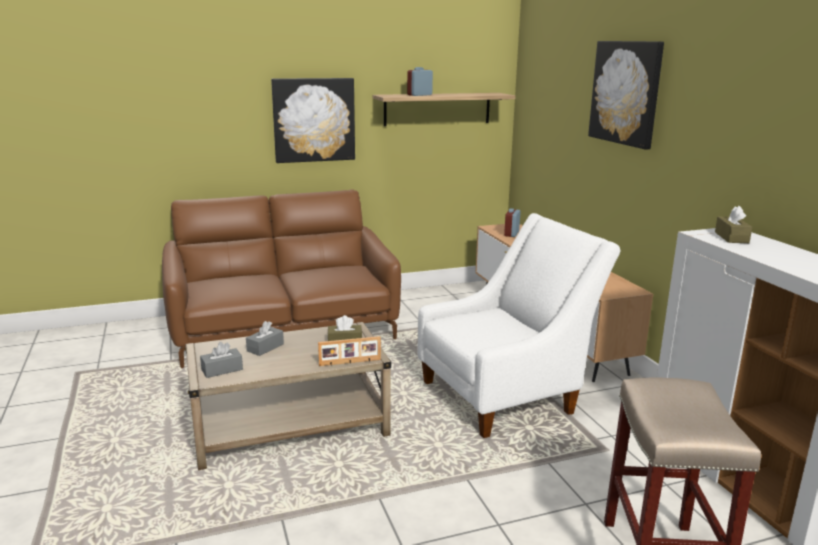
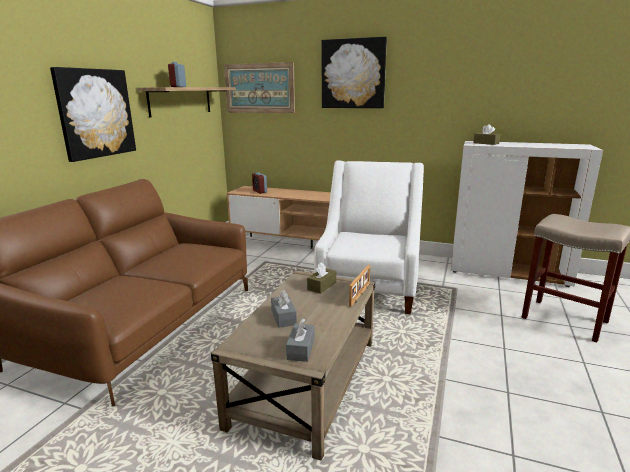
camera: 50 degrees left, 0 degrees up
(543, 99) = (259, 88): none -> picture

